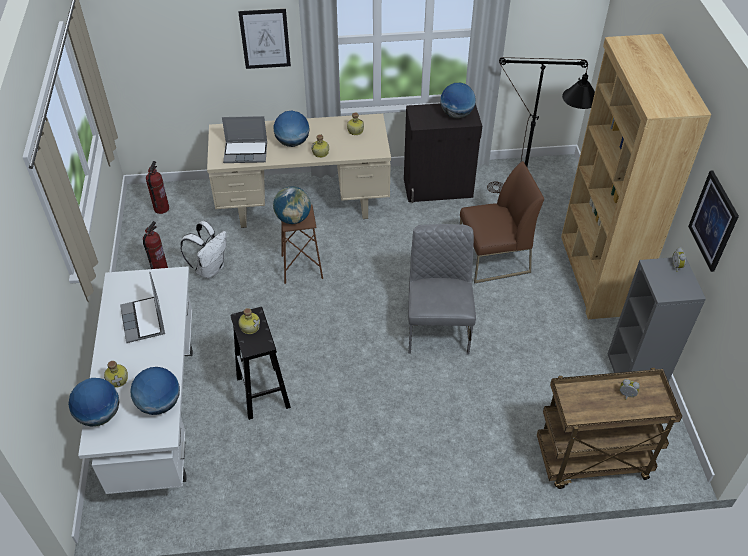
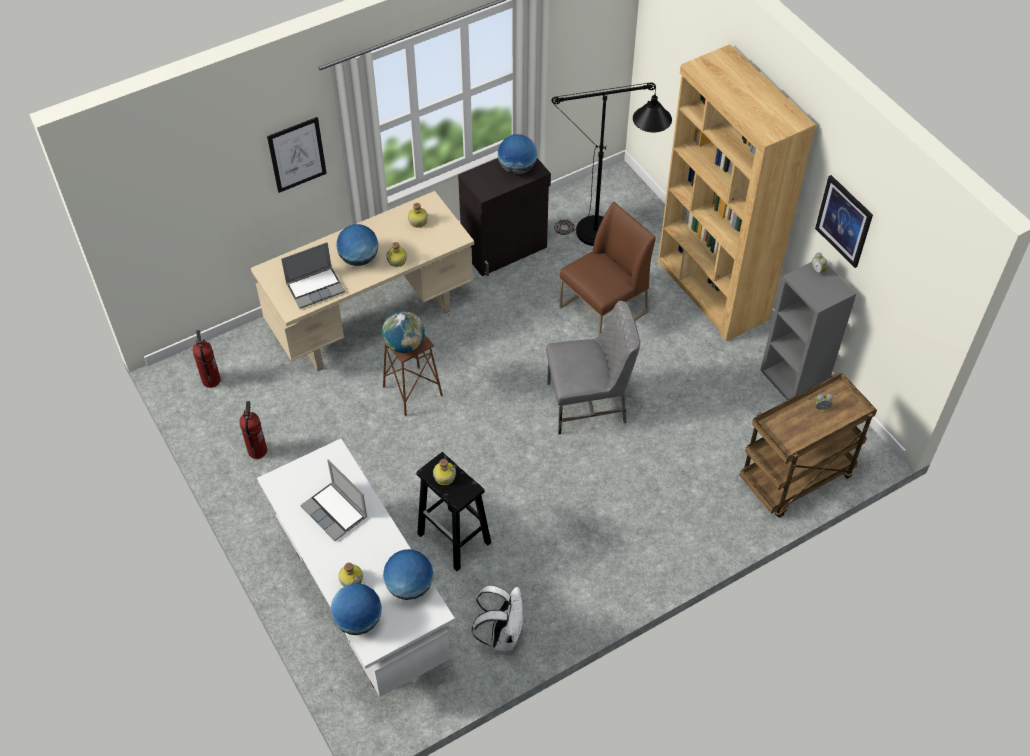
camera: 25 degrees left, 5 degrees up
(210, 269) = (314, 429): white backpack -> white backpack (502, 634)
(438, 327) = (588, 404): grey chair -> grey chair turned 105 degrees clockwise

